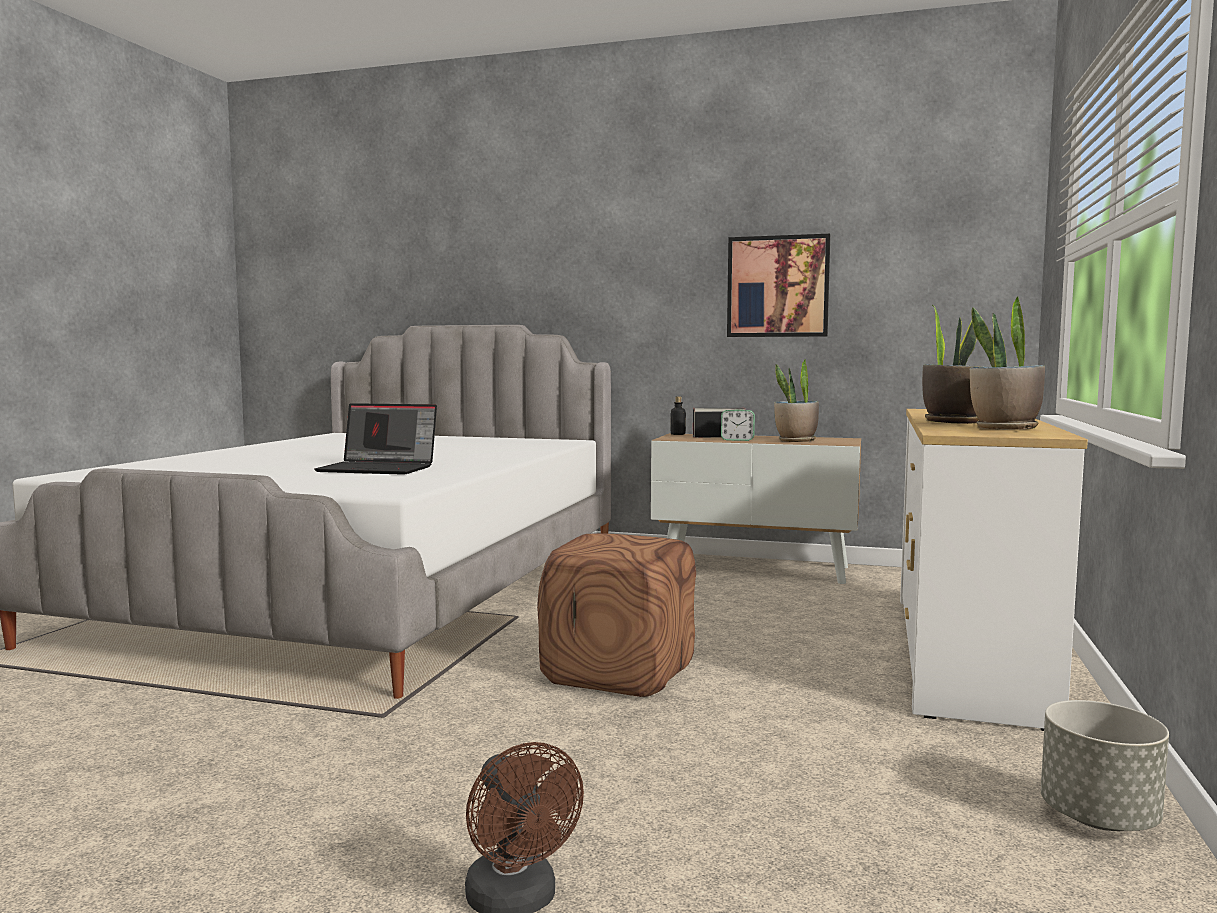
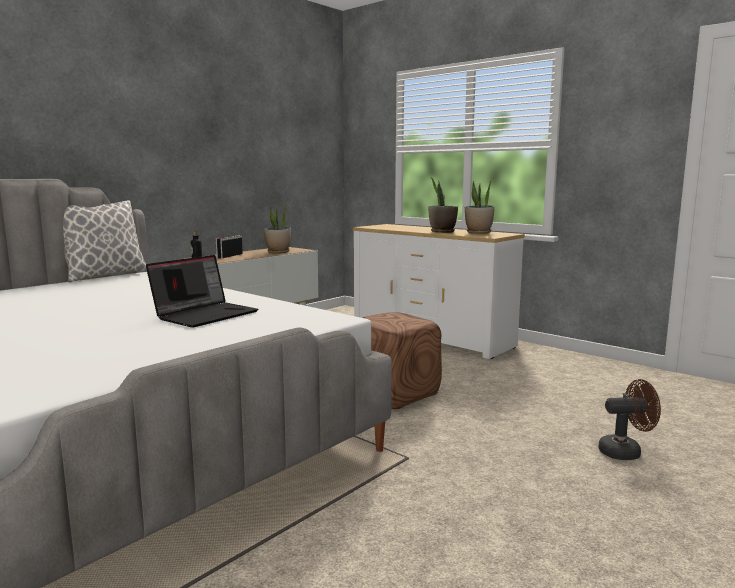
camera: 65 degrees left, 5 degrees up
(544, 438) = (105, 276): none -> pillow
(737, 440) = (252, 256): alarm clock -> none
(778, 286) = (236, 154): picture -> none
(1098, 817) = (580, 361): grey planter -> none

